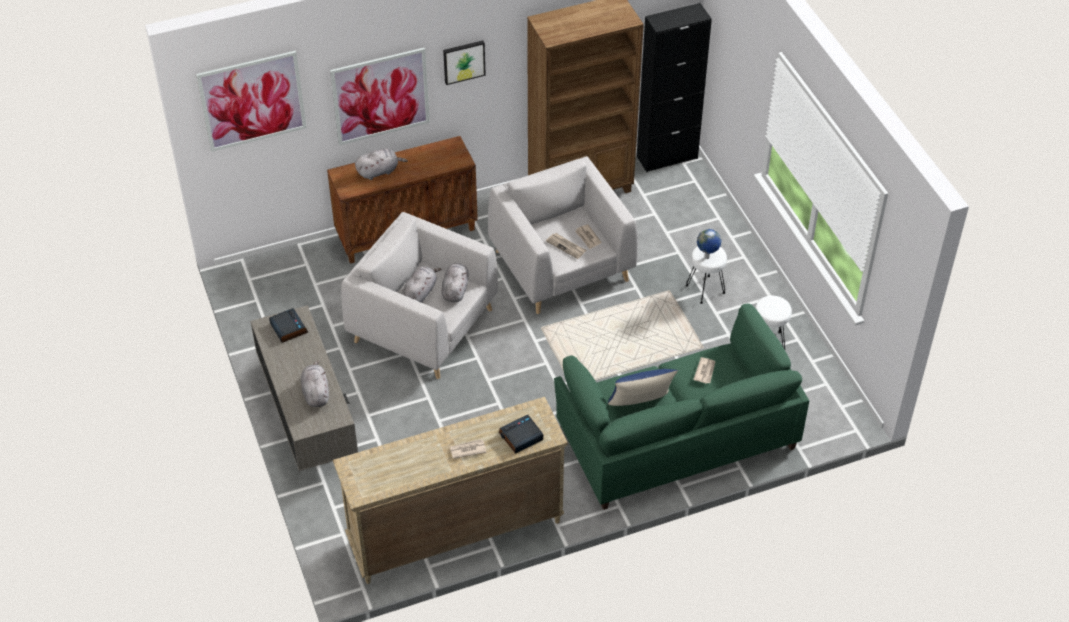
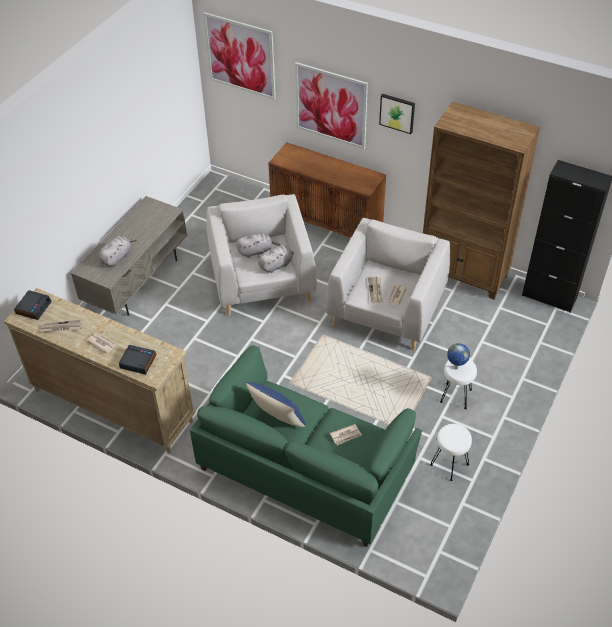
camera: 50 degrees right, 0 degrees up
(288, 328) = (156, 213): alarm clock -> alarm clock (33, 307)
(379, 171) = (311, 162): grey plush toy -> none
(412, 469) = (61, 328): none -> newspaper

